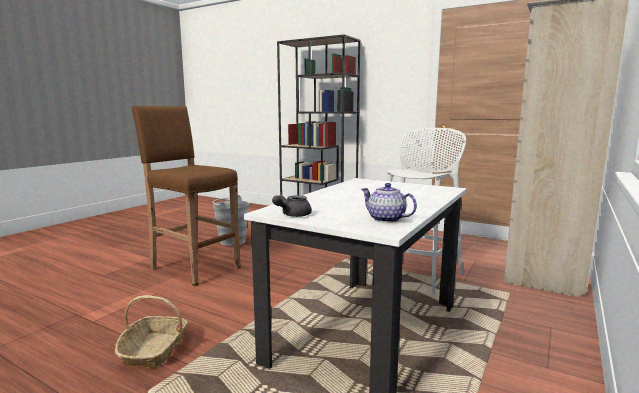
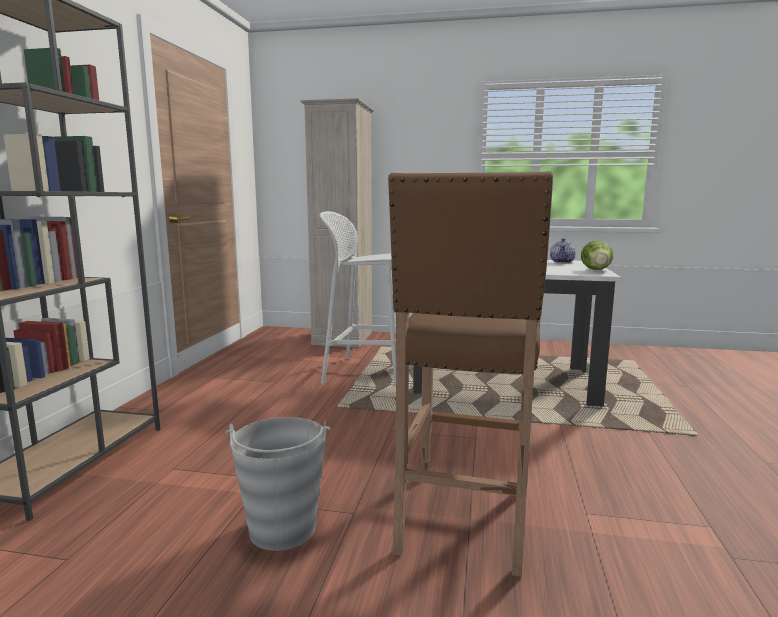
camera: 110 degrees left, 0 degrees up
(154, 350) = (664, 454): basket -> none
(292, 215) = (597, 270): grey teapot -> lettuce

